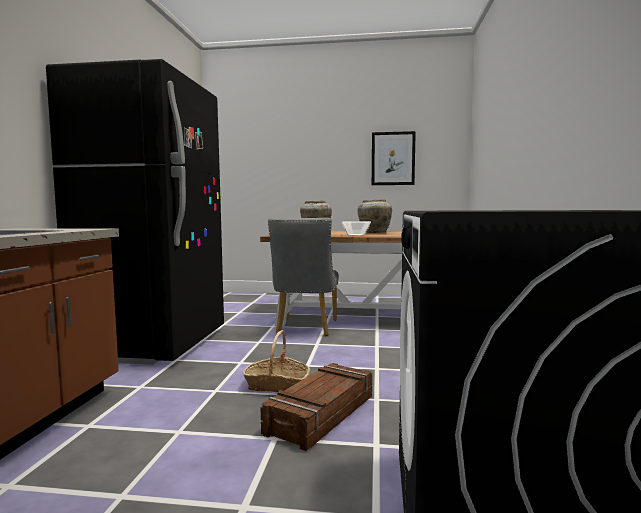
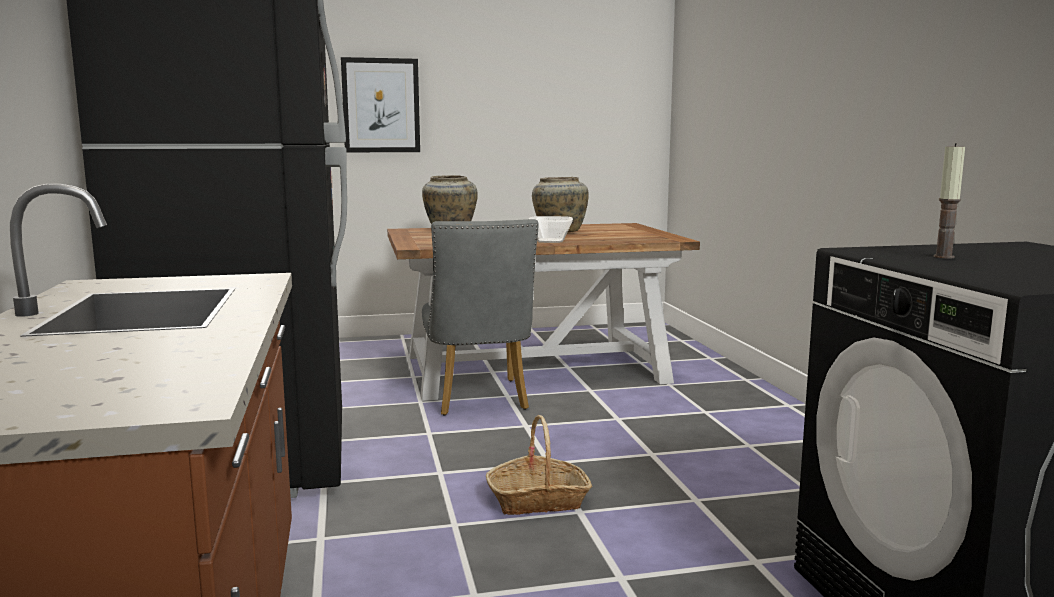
camera: 20 degrees left, 5 degrees up
(320, 414) = (645, 533): crate -> none
(393, 158) = (554, 98): picture -> picture (381, 105)
(476, 210) = (943, 257): none -> candle

